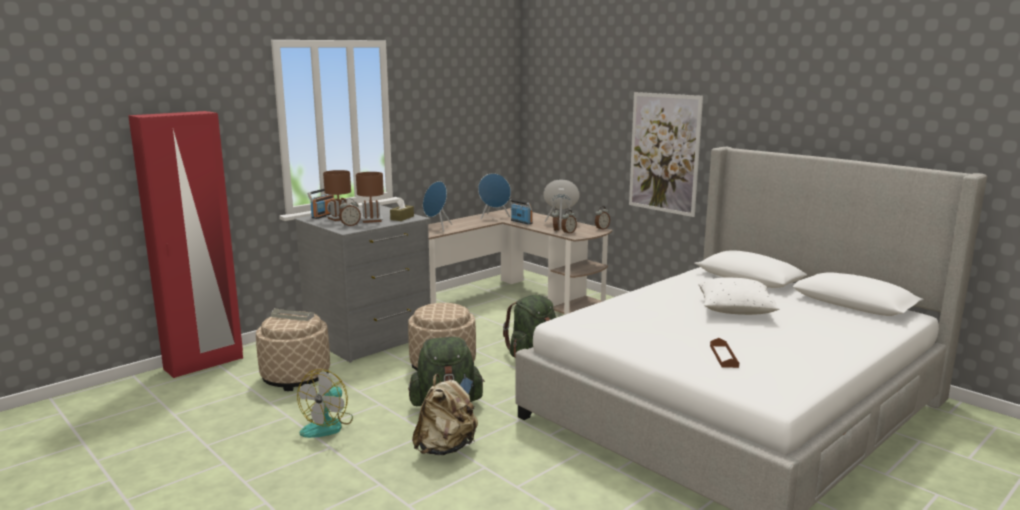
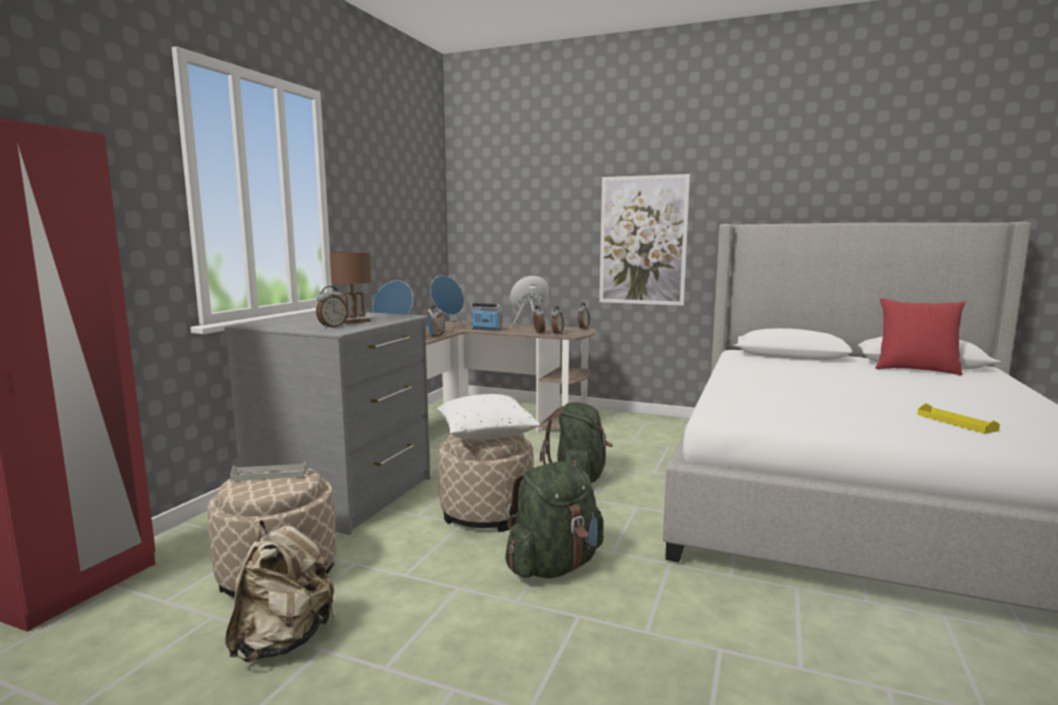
camera: 25 degrees left, 5 degrees down
(323, 215) = (268, 322): radio -> radio (437, 334)
(328, 425) = (410, 647): fan -> none
(339, 218) = (299, 322): brown table lamp -> none
(402, 218) = (391, 317): brown tissue box -> none
(445, 448) = (631, 634): beige backpack -> beige backpack (284, 641)
(723, 356) = (956, 422): brown tray -> yellow tray
(735, 310) = (850, 381): white pillow -> white pillow (486, 434)
(830, 308) = (915, 370): none -> red pillow

